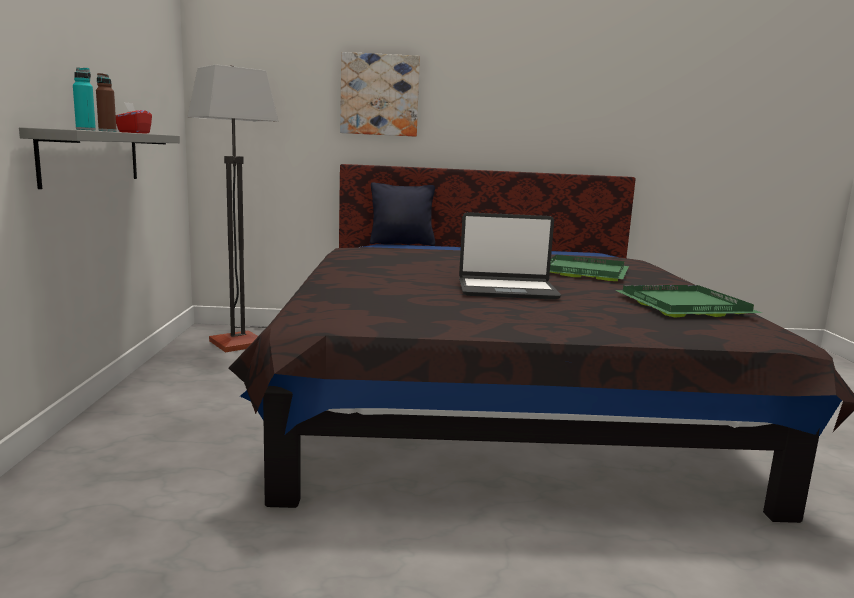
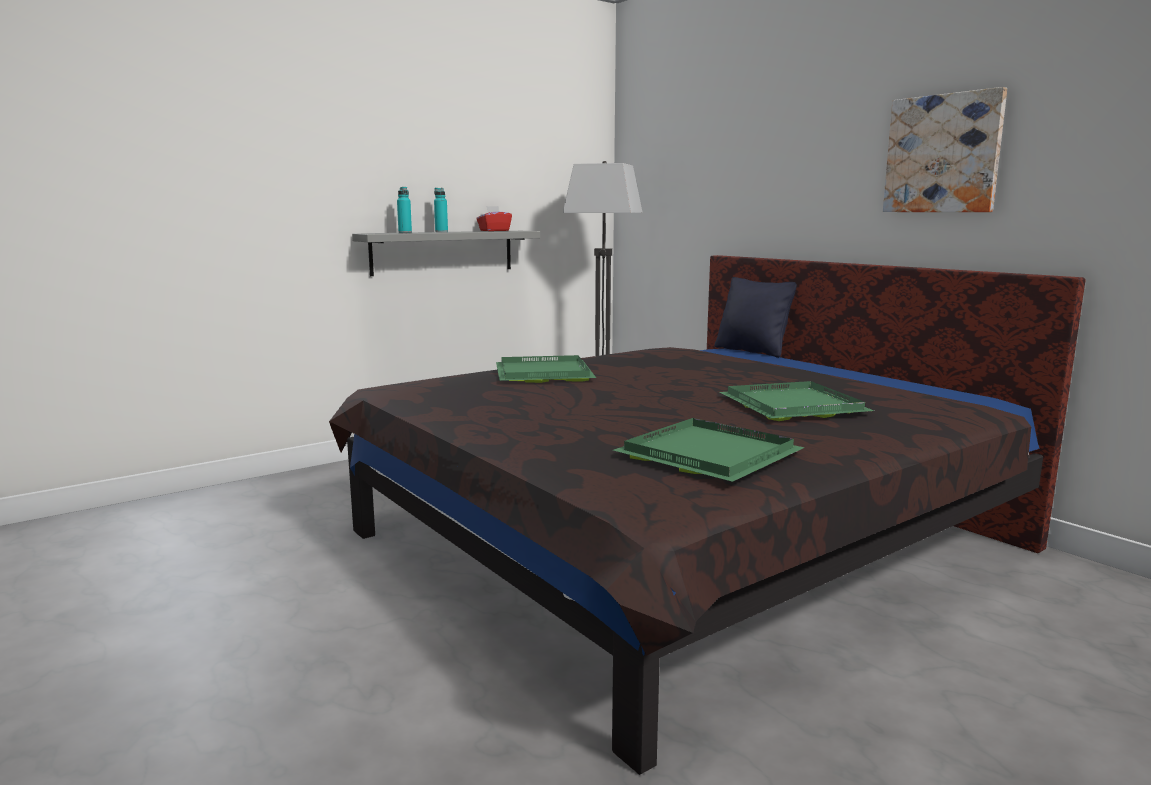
camera: 55 degrees right, 0 degrees up
(107, 131) = (441, 232): brown bottle -> turquoise bottle
(379, 95) = (758, 174): picture -> picture (943, 154)
(380, 279) = (545, 374): none -> green tray
(507, 290) = (602, 401): laptop -> none

